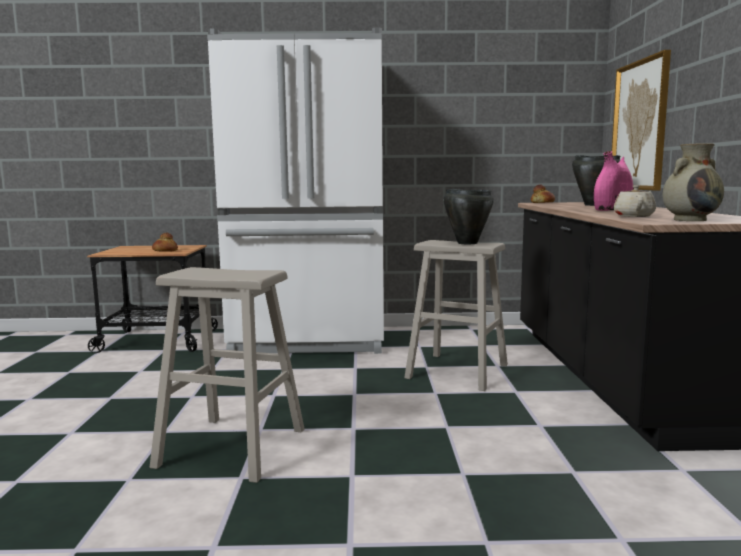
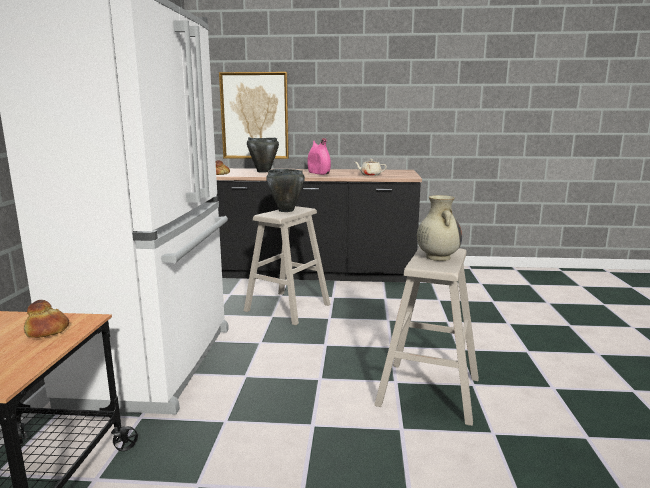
camera: 85 degrees left, 5 degrees up
(690, 220) = (398, 173): beige vase -> beige vase (437, 257)

